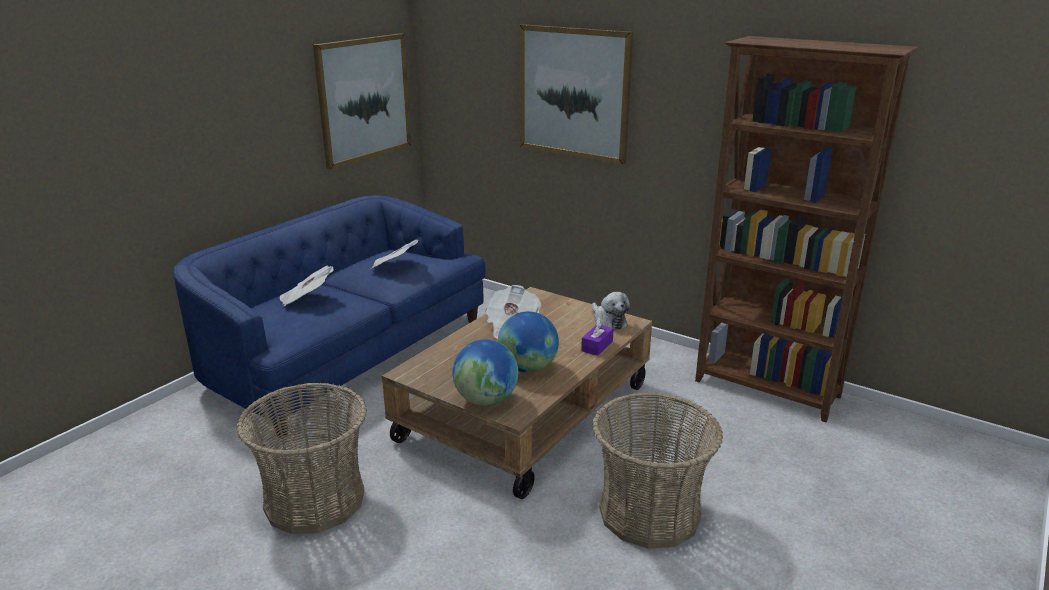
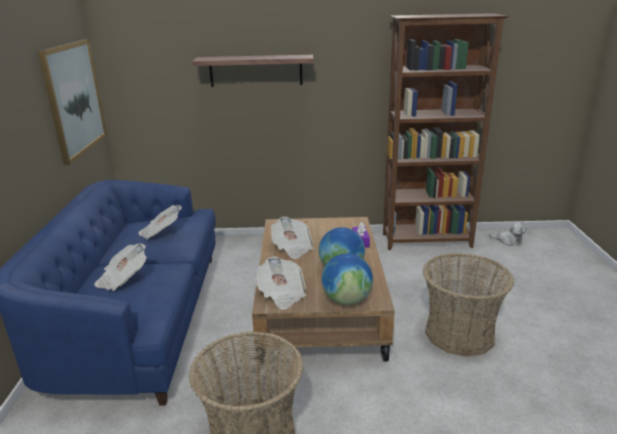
camera: 35 degrees left, 0 degrees up
(433, 369) = (281, 294): none -> newspaper
(574, 93) = (256, 71): picture -> shelf
(608, 321) = (344, 225): plush toy -> plush toy (508, 241)

